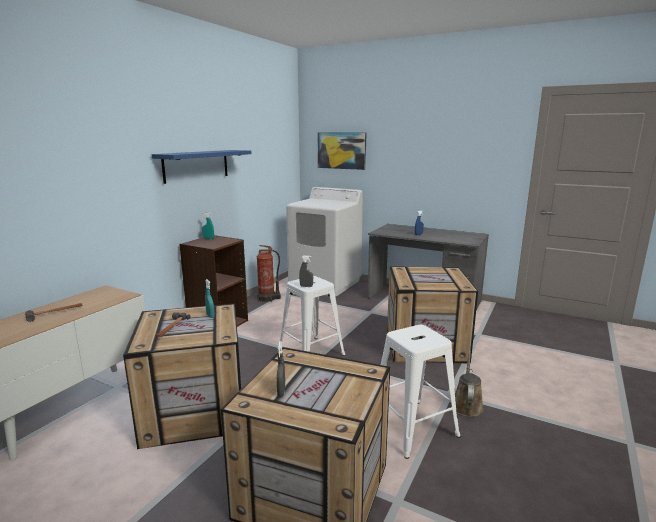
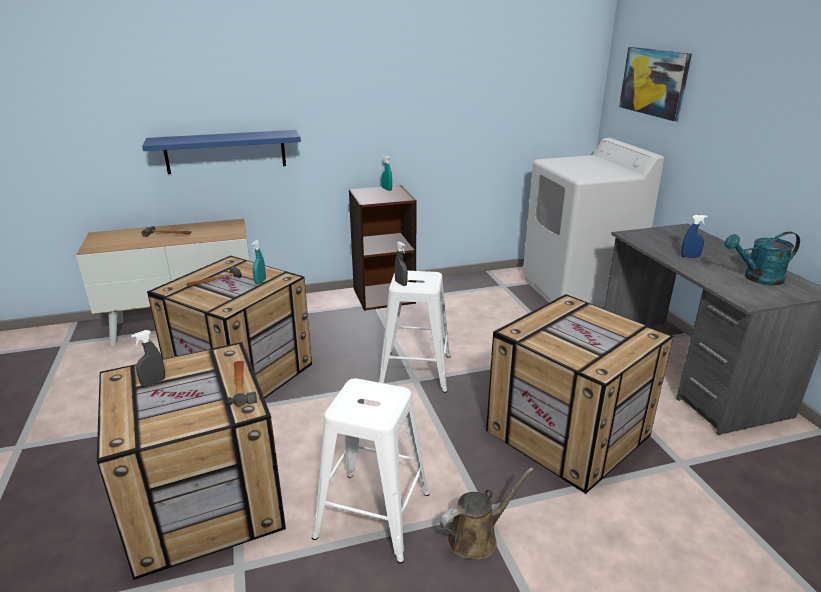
camera: 45 degrees right, 10 degrees up
(196, 165) = (386, 93): blue shelf -> blue shelf (225, 151)
(267, 299) = (475, 285): fire extinguisher -> none
(340, 364) = (241, 385): none -> hammer
(455, 235) = (757, 278): none -> turquoise watering can

